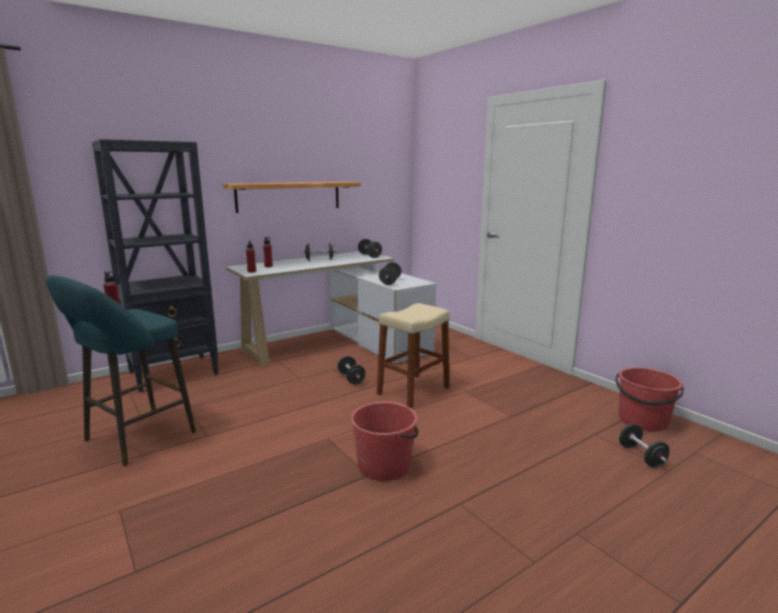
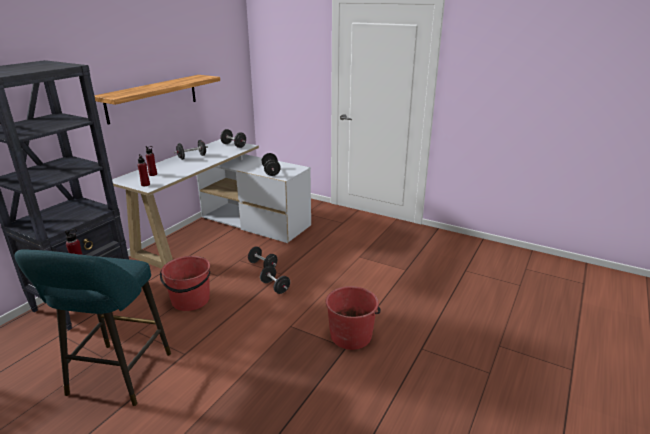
camera: 25 degrees left, 10 degrees up
(413, 391) = (321, 265): beige stool -> none
(641, 456) = (500, 280): black dumbbell -> black dumbbell (275, 287)
(643, 421) = (486, 252): red bucket -> red bucket (190, 300)

